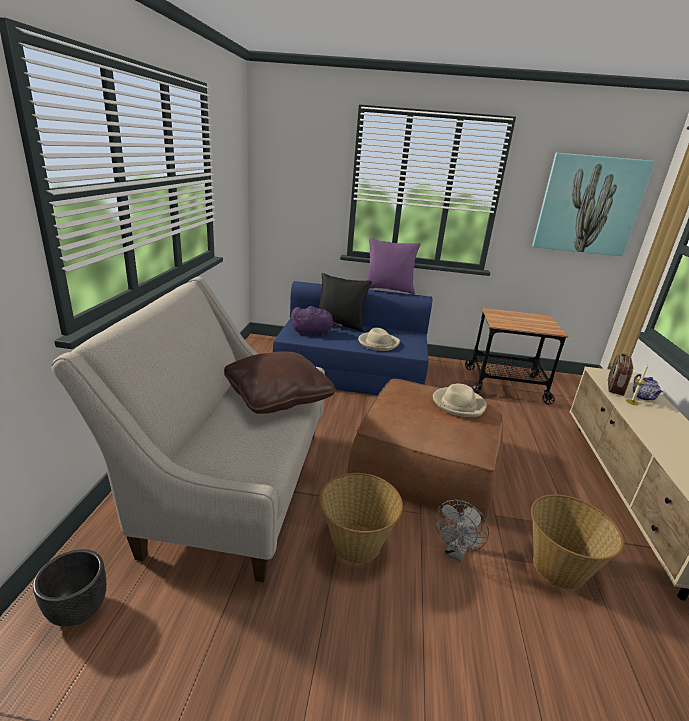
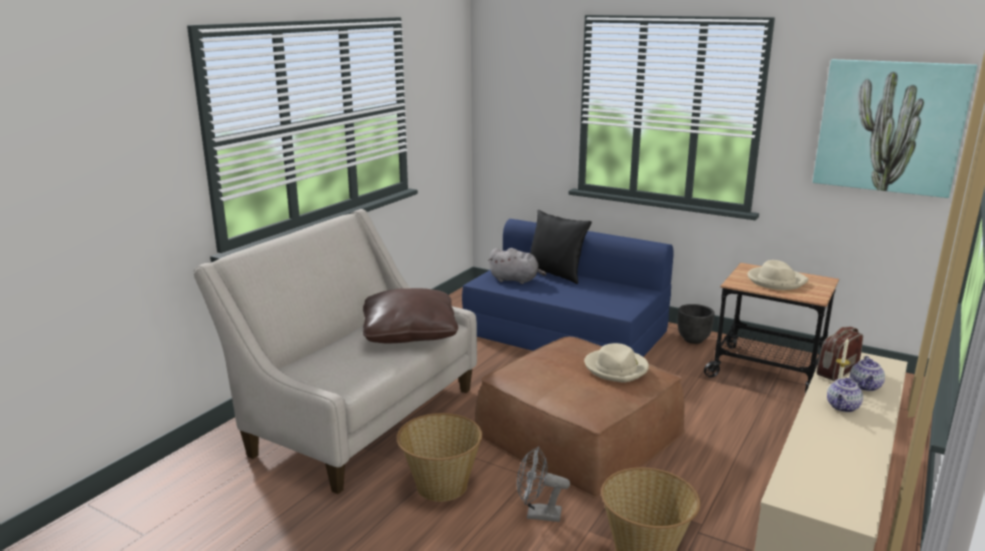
camera: 25 degrees right, 5 degrees down
(78, 611) = (191, 479): black planter -> black planter (693, 340)
(313, 332) = (516, 280): purple plush toy -> grey plush toy
(378, 343) = (585, 297): beige hat -> beige hat (776, 281)
(388, 290) = (620, 233): purple pillow -> none
(455, 552) = (538, 514): grey fan -> grey fan turned 45 degrees clockwise
(652, 417) = (843, 407): none -> teapot

